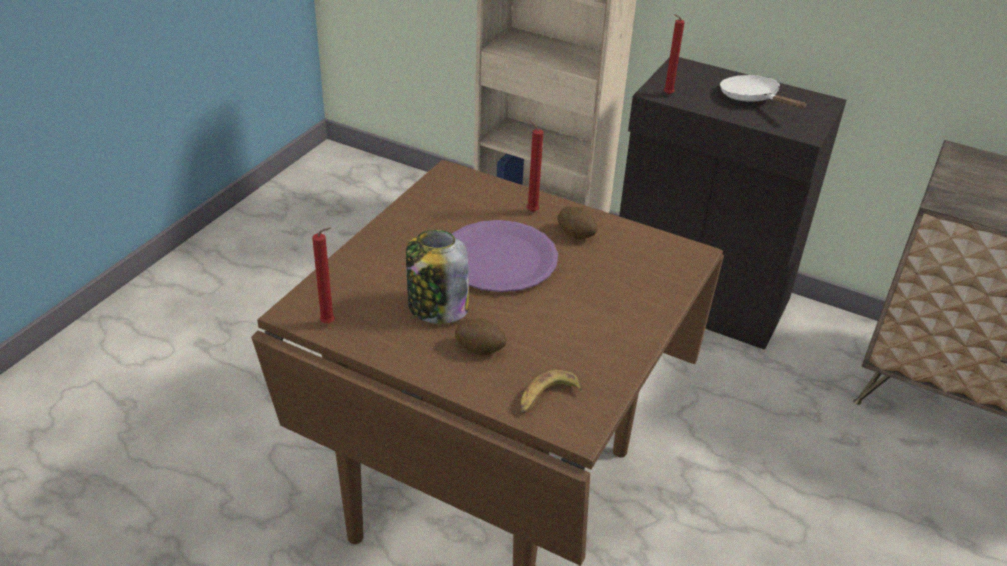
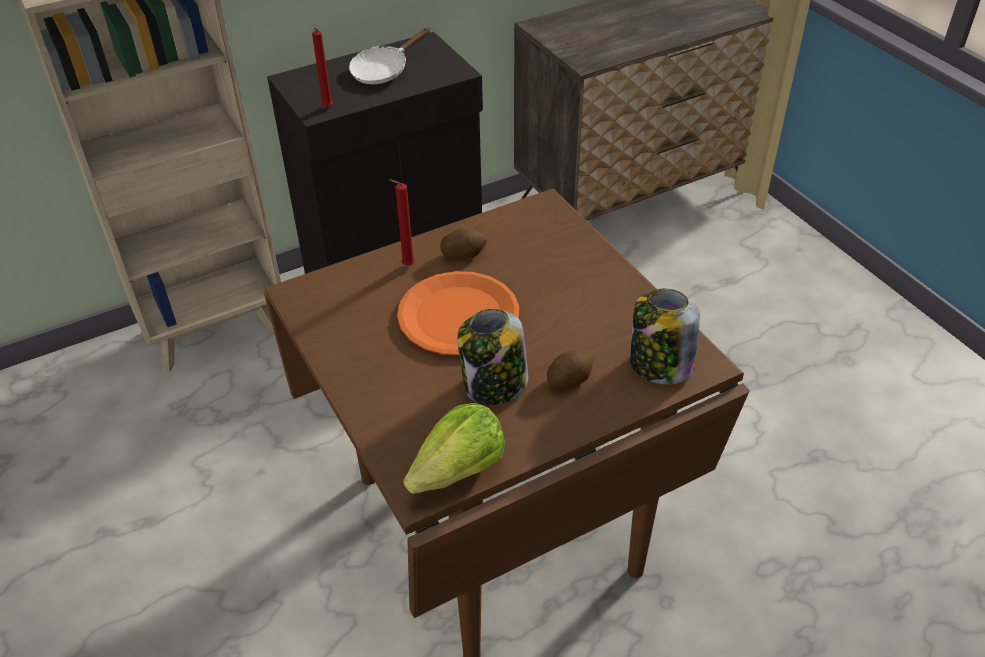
camera: 55 degrees left, 5 degrees up
(330, 324) = (459, 471): red candle -> lettuce
(499, 258) = (458, 315): purple plate -> orange plate
(547, 398) = (659, 365): banana -> jar
(753, 99) = (384, 71): white frying pan -> white frying pan turned 45 degrees counterclockwise

